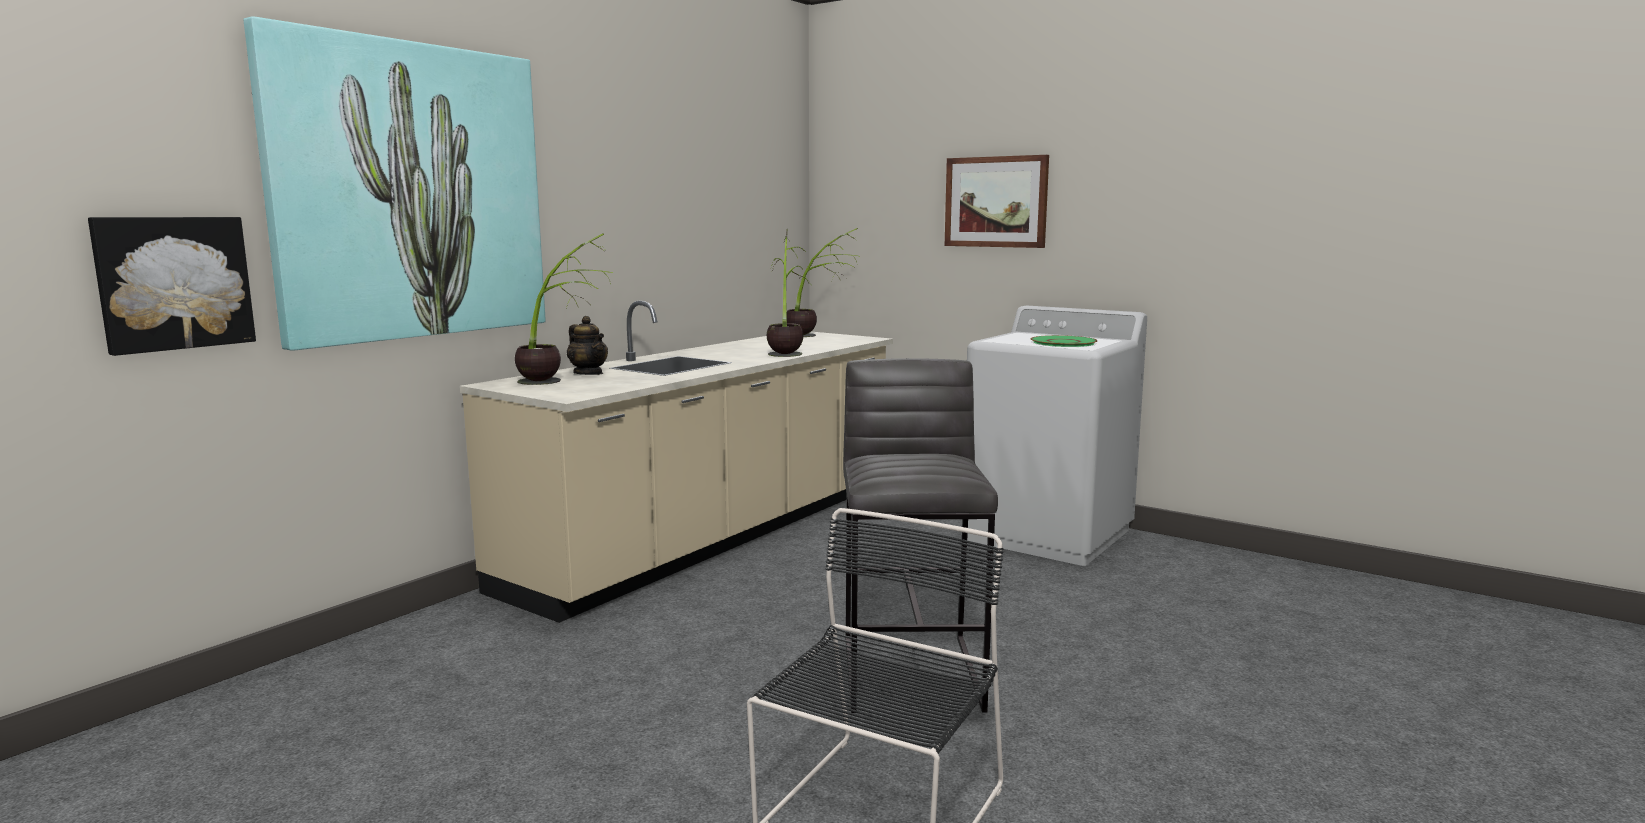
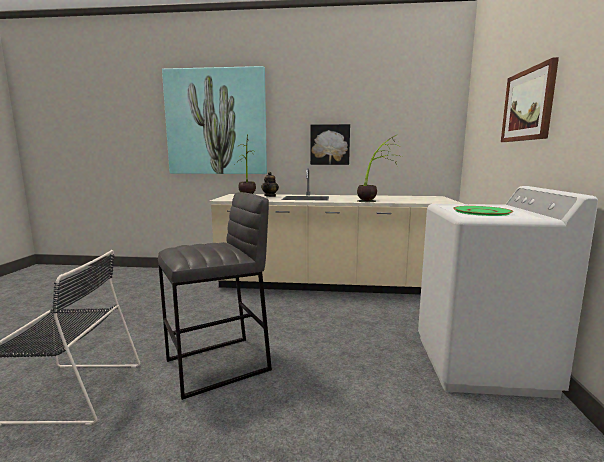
camera: 60 degrees right, 0 degrees up
(174, 283) = (145, 150): picture -> picture (330, 144)
(818, 336) = (433, 198): potted plant -> none

